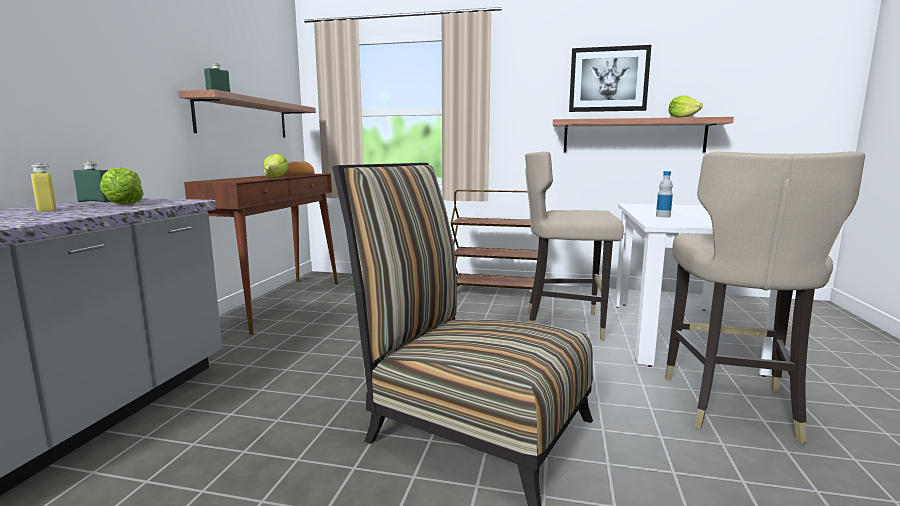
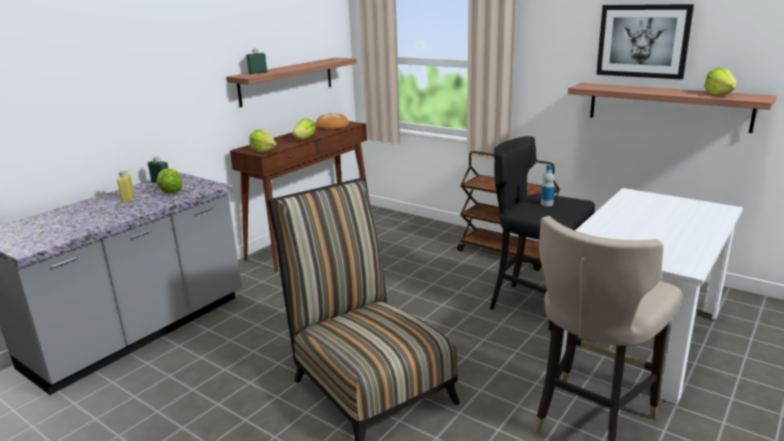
camera: 25 degrees right, 10 degrees up
(233, 181) = (263, 151): none -> lettuce
(565, 324) = (535, 305): beige stool -> black stool
(663, 216) = (612, 227): bottle -> bottle (546, 204)

